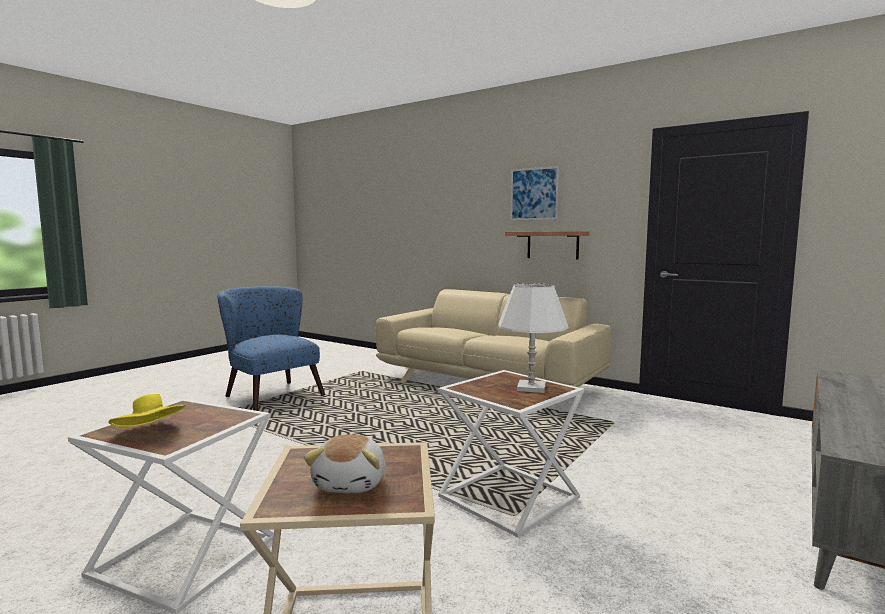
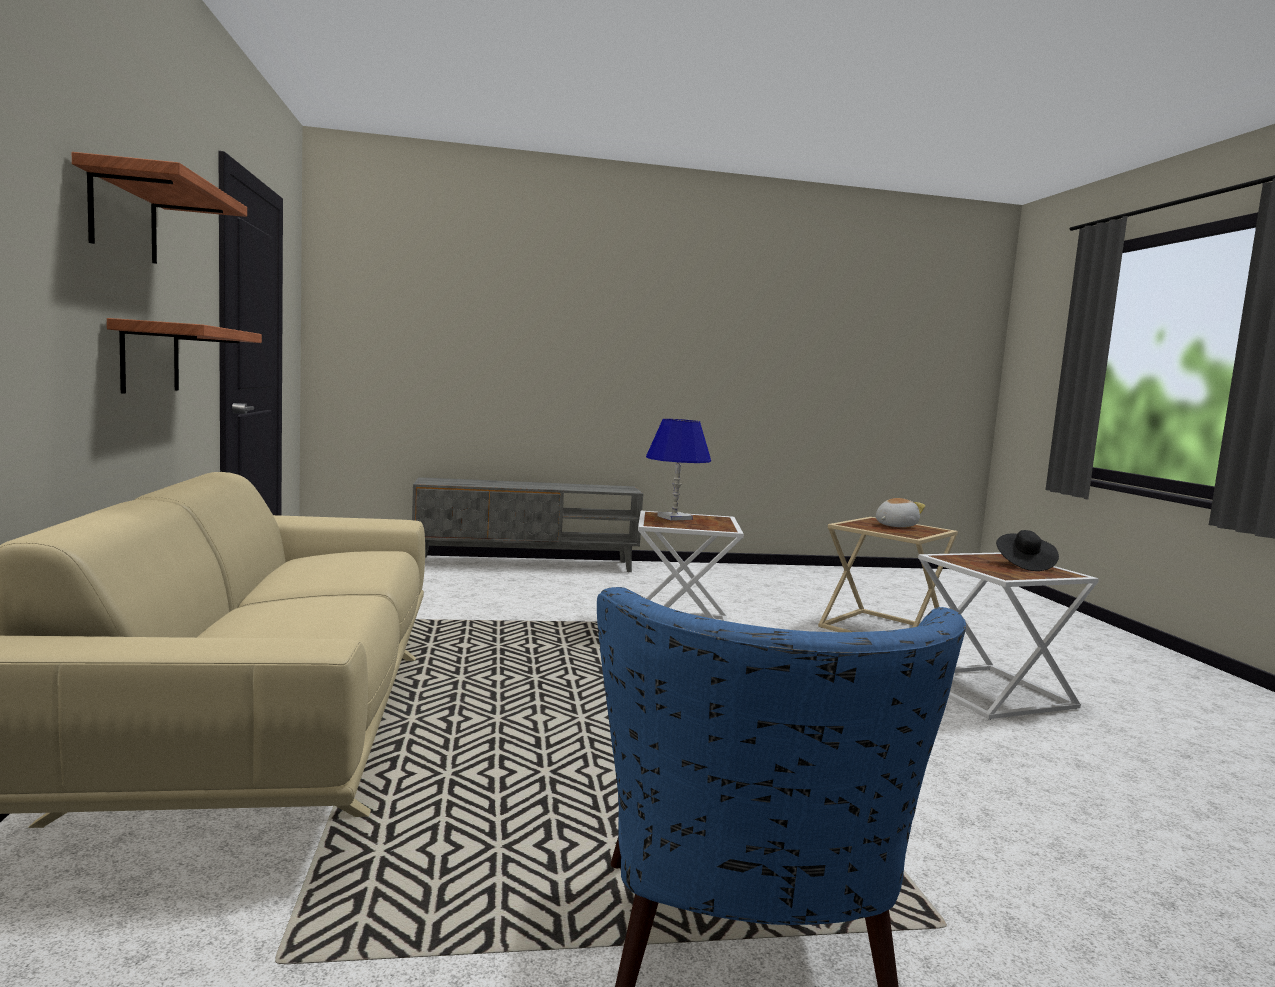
camera: 135 degrees left, 0 degrees up
(150, 432) = (1024, 565): yellow hat -> black hat
(531, 388) = (674, 518): white table lamp -> blue table lamp
(534, 194) = (123, 216): picture -> shelf

